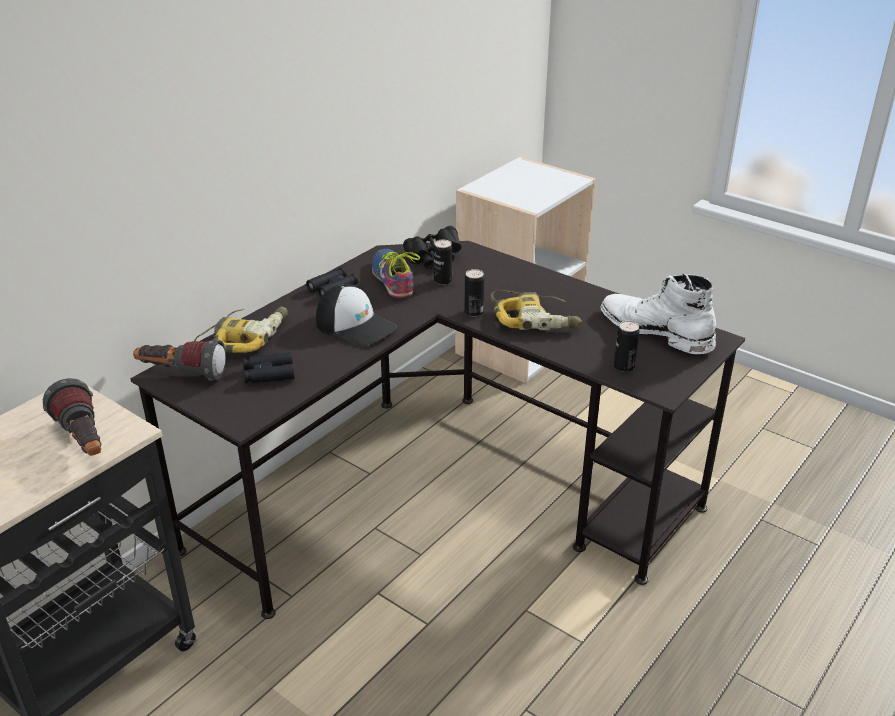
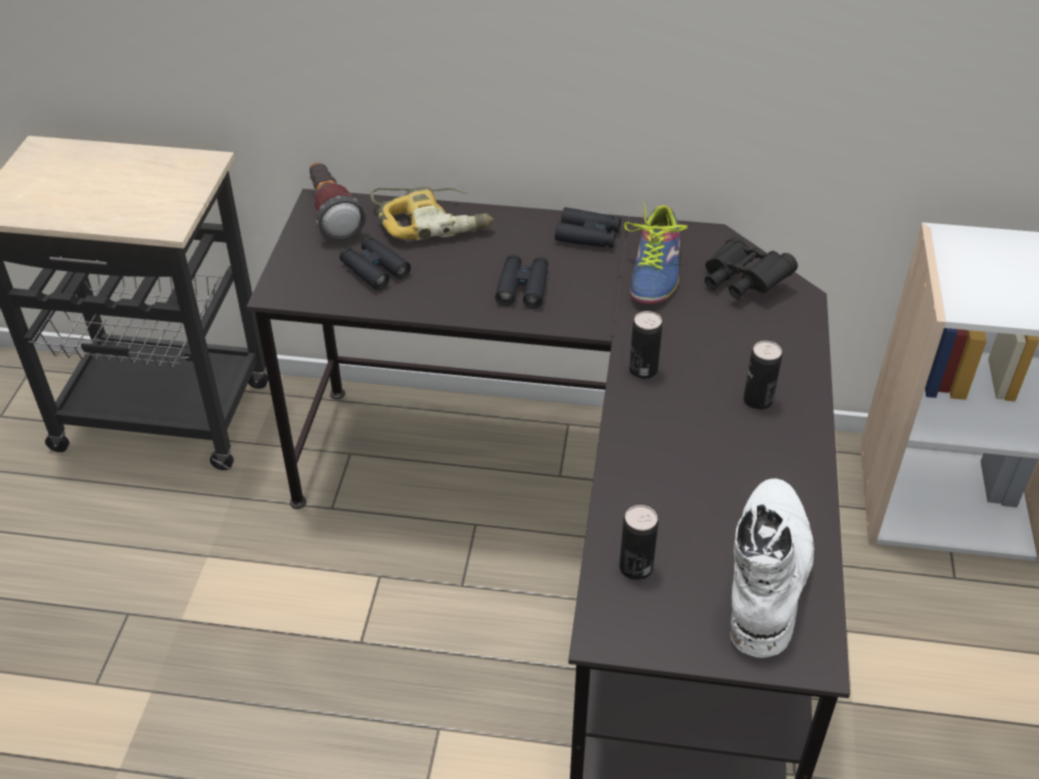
camera: 60 degrees right, 10 degrees up
(84, 441) = (137, 208): flashlight -> none
(355, 326) = (523, 287): cap -> black binoculars
(392, 279) = (655, 271): shoe -> shoe turned 150 degrees clockwise
(443, 281) = (694, 313): can -> can (758, 400)
(535, 319) = (680, 432): power drill -> none

